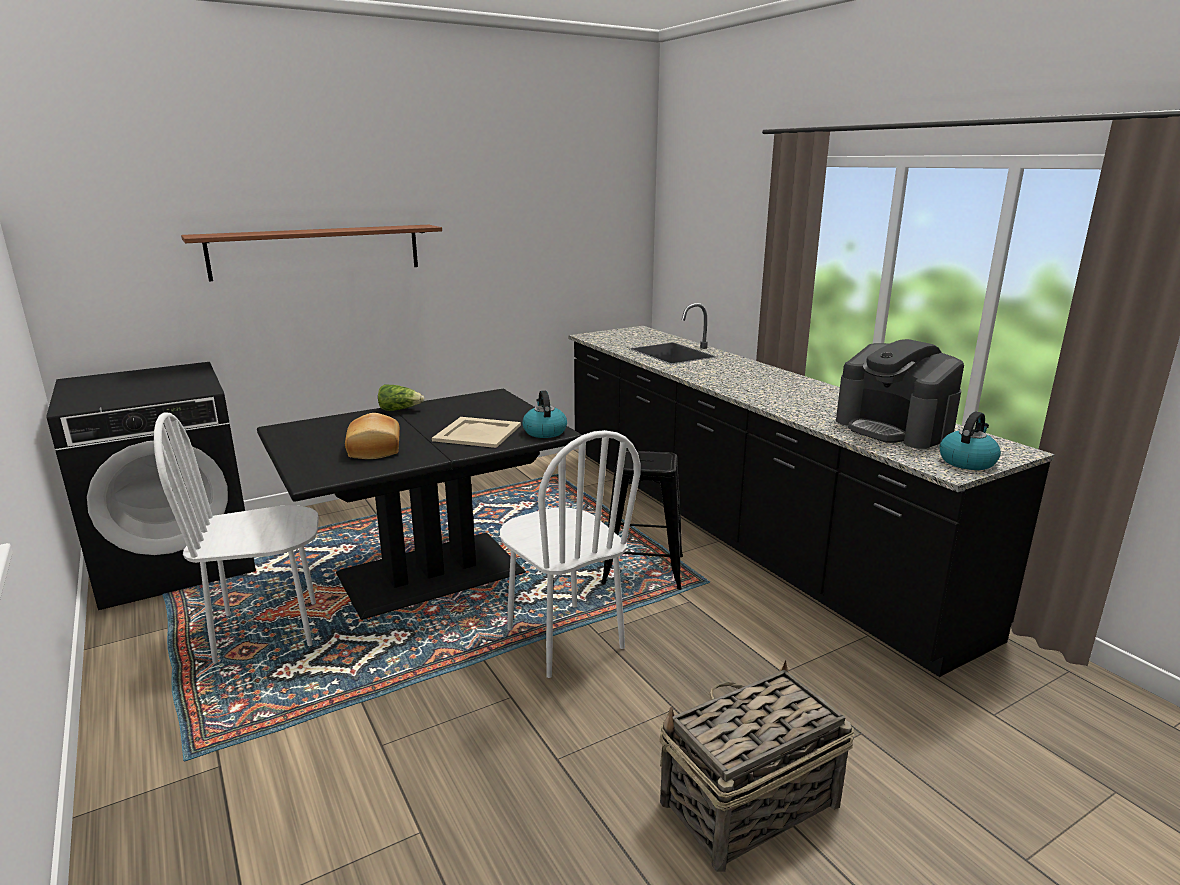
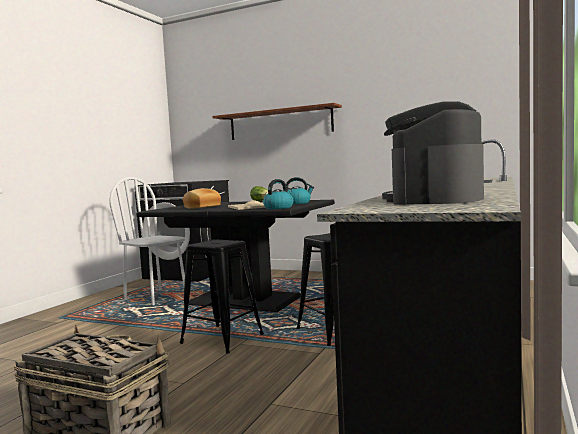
camera: 55 degrees right, 15 degrees down
(564, 639) = (222, 339): white chair -> black stool
(967, 461) = (395, 209): kettle -> kettle (298, 203)

